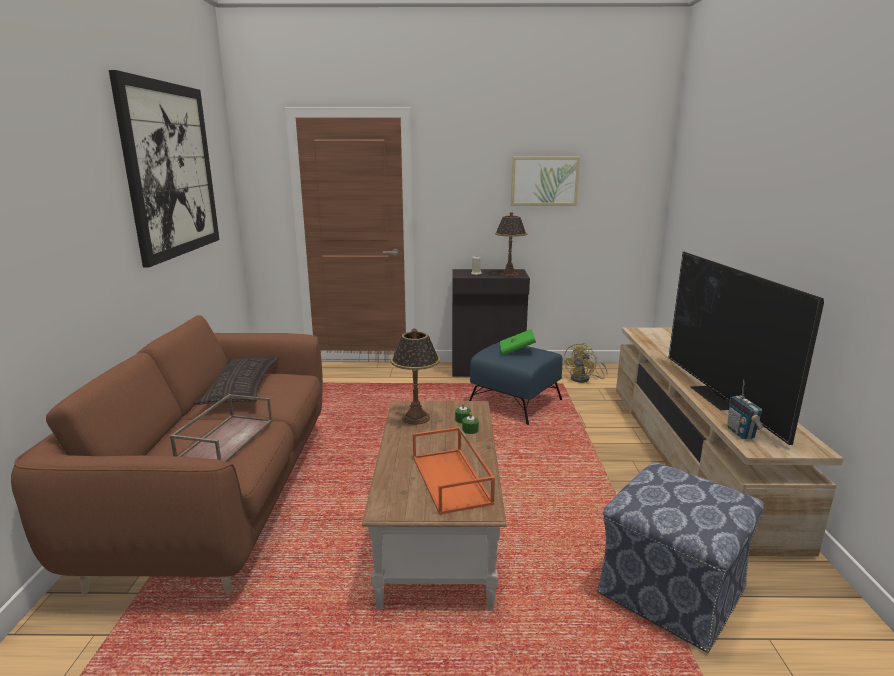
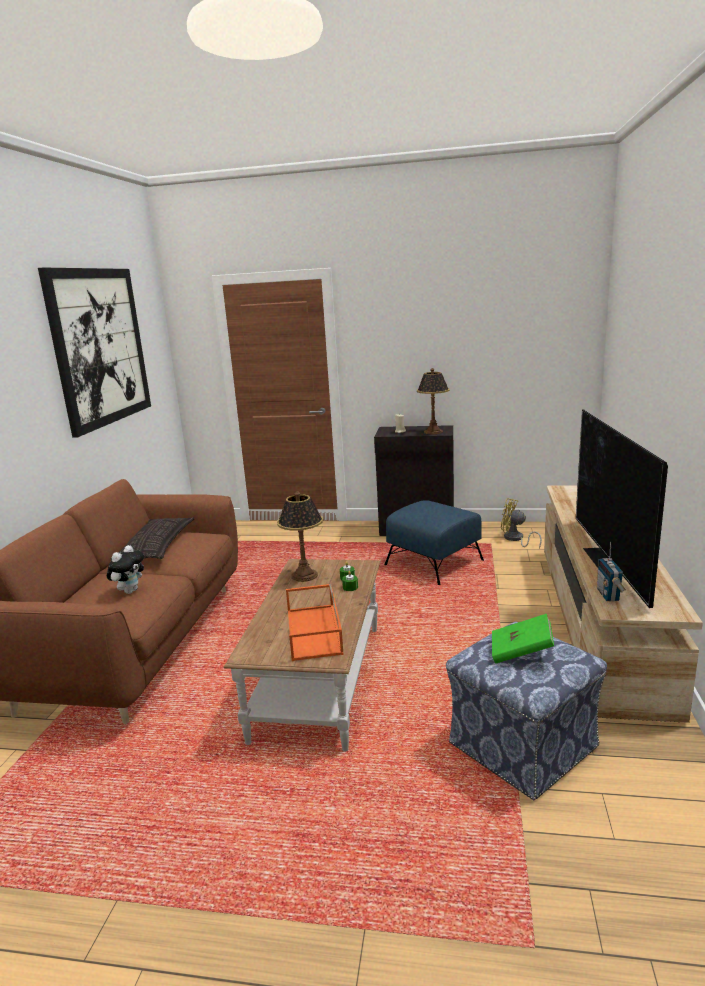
camera: 10 degrees right, 0 degrees up
(226, 439) = (130, 591): brown tray -> plush toy
(517, 351) = (432, 510): green book -> green book (521, 652)
(544, 181) = (469, 334): picture -> none
(584, 379) = (515, 539): yellow fan -> yellow fan turned 75 degrees clockwise

